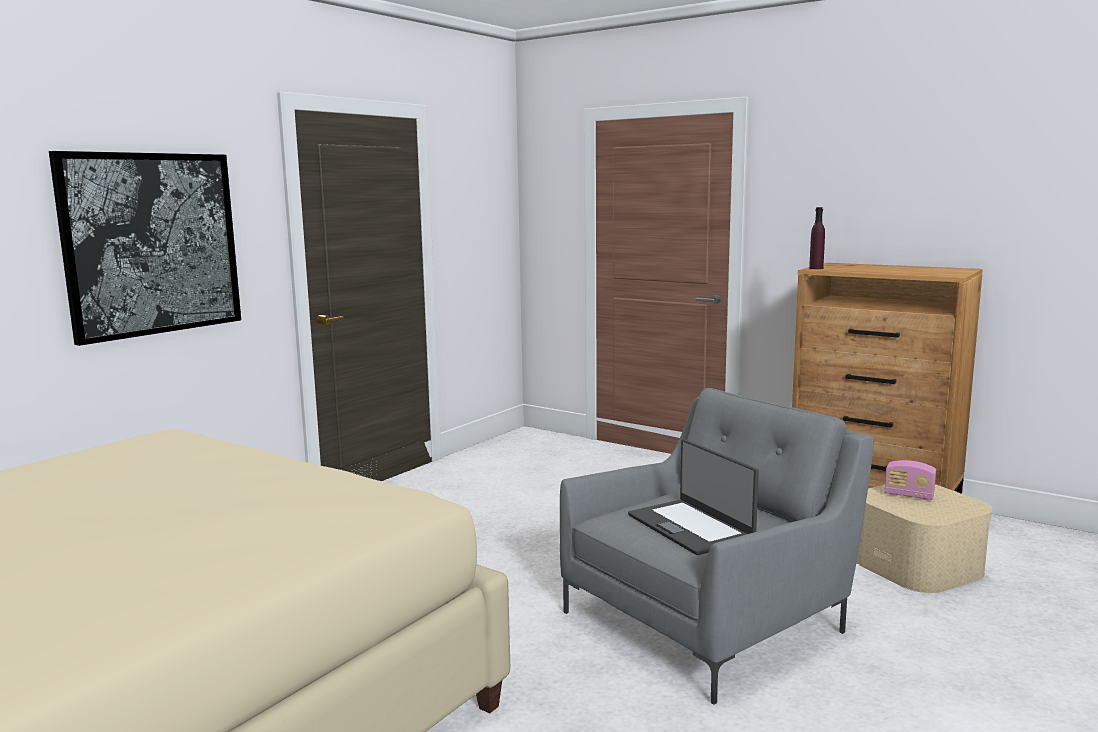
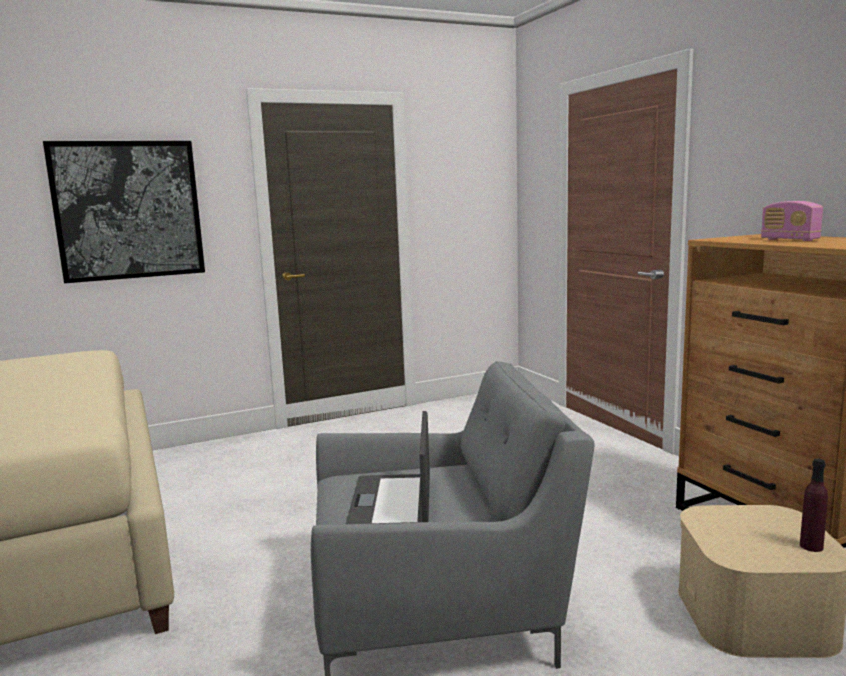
camera: 30 degrees right, 0 degrees up
(816, 268) = (715, 238): purple bottle -> purple bottle (811, 546)
(909, 495) = (752, 524): radio -> radio (789, 240)

